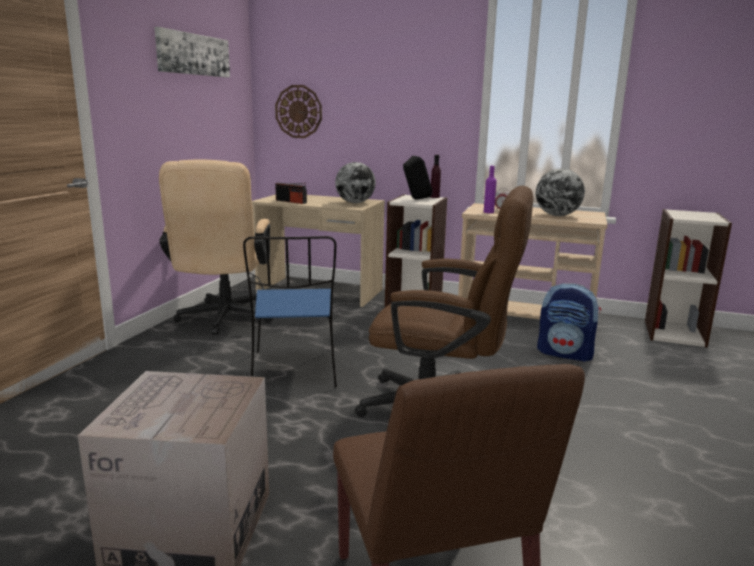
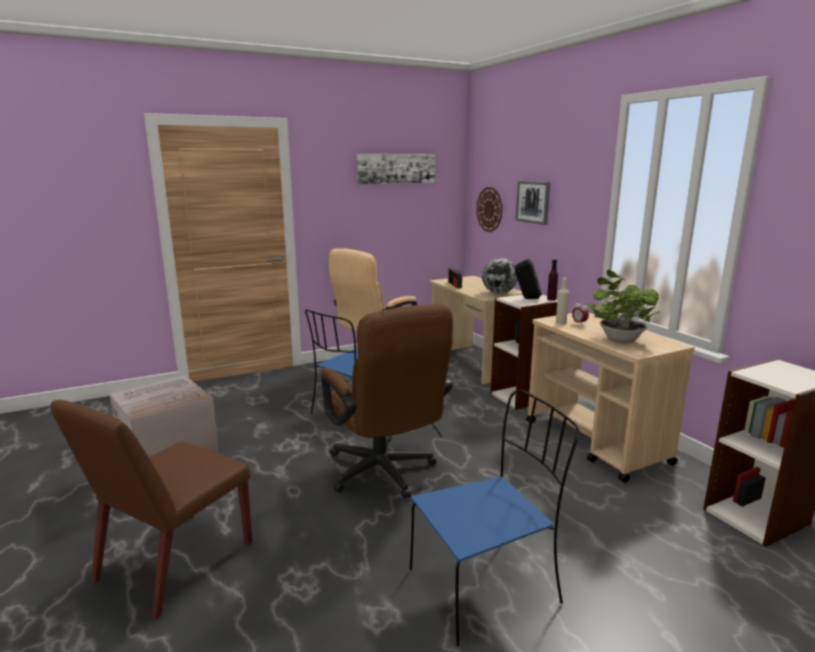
camera: 45 degrees right, 0 degrees up
(372, 99) = (533, 202): none -> picture
(488, 212) = (561, 322): purple bottle -> beige bottle
(557, 215) = (618, 339): globe -> potted plant
(565, 354) = (572, 481): backpack -> none
(664, 446) = (486, 585): none -> blue chair

